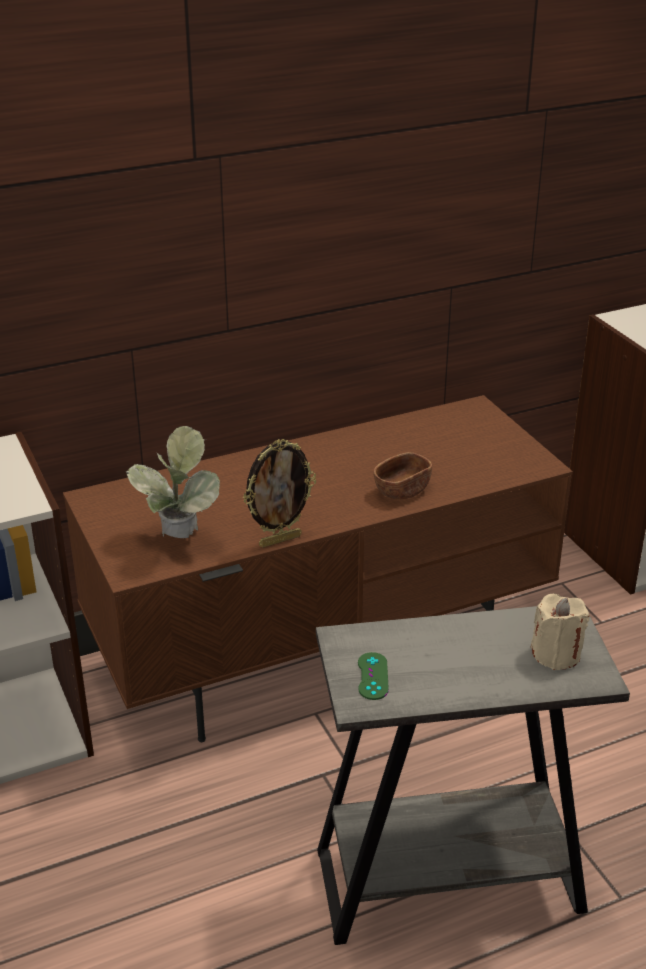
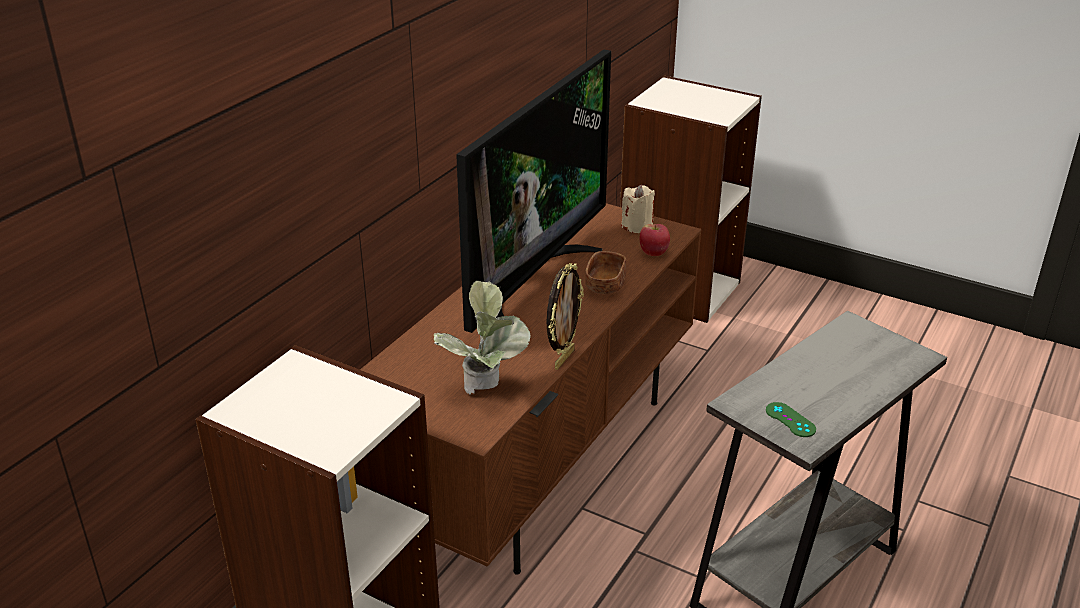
camera: 35 degrees left, 0 degrees up
(336, 462) = (530, 283): none -> television
(490, 477) = (654, 253): none -> apple
(556, 654) = (878, 351): beige candle -> beige candle (637, 226)

